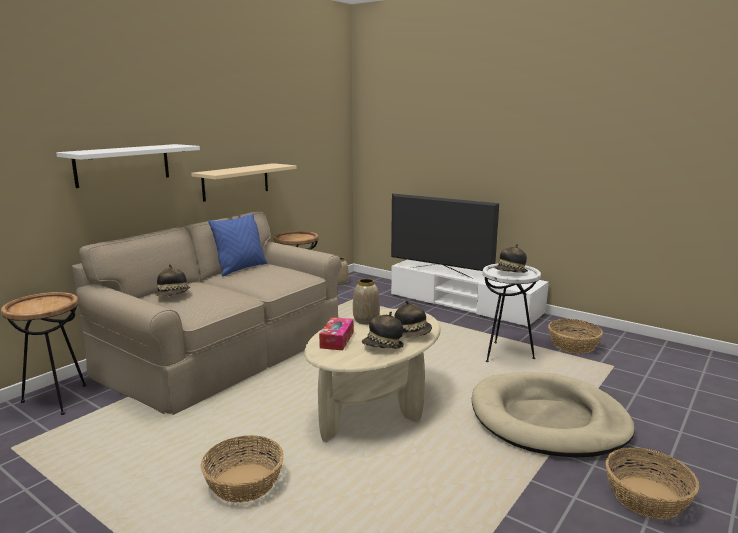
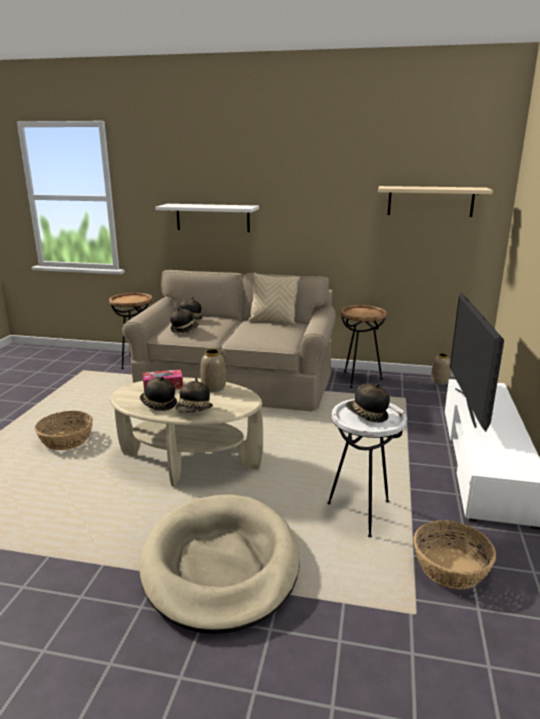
camera: 65 degrees right, 5 degrees up
(202, 302) = (184, 330): none -> hat
(236, 181) = (318, 246): beige shelf -> beige shelf (430, 201)
(241, 269) = (273, 321): blue pillow -> beige pillow
(647, 498) = (90, 653): basket -> none

